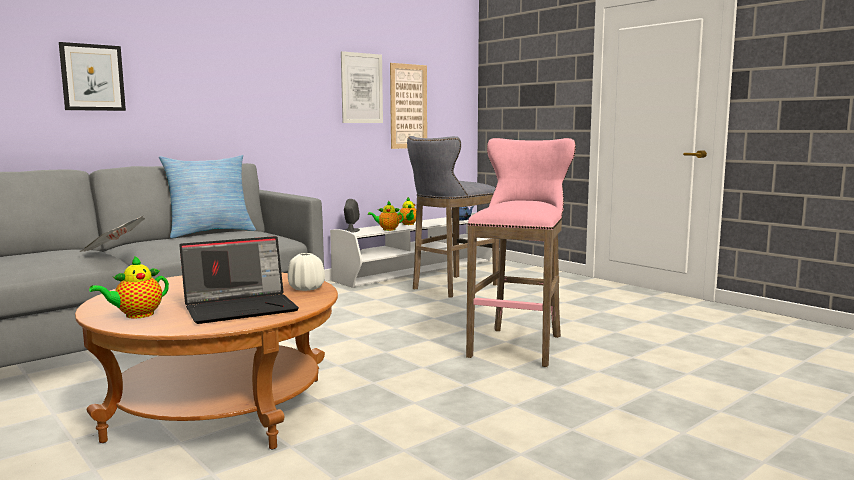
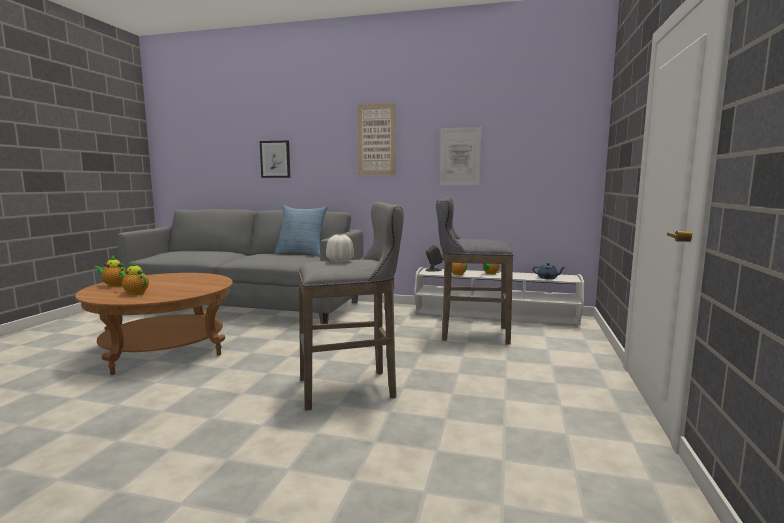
camera: 55 degrees right, 0 degrees up
(114, 251) = (217, 255): newspaper -> none
(242, 308) = (135, 293): laptop -> teapot
(306, 288) = (189, 292): white vase -> white vase (340, 261)
(408, 106) = (510, 170): picture -> picture (376, 139)
(518, 344) = (352, 388): pink stool -> grey stool

